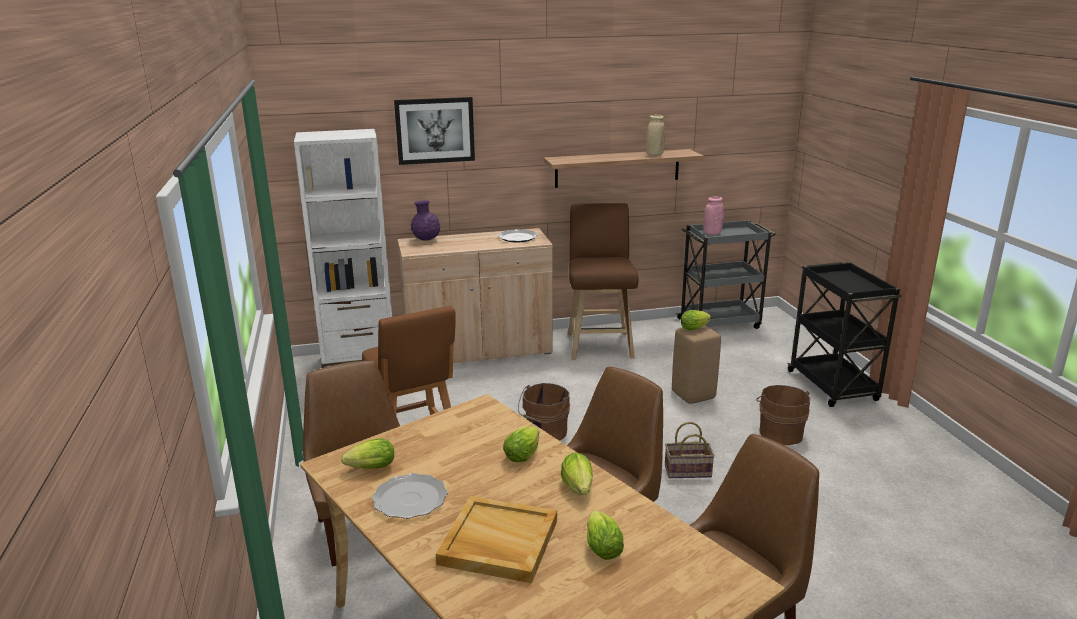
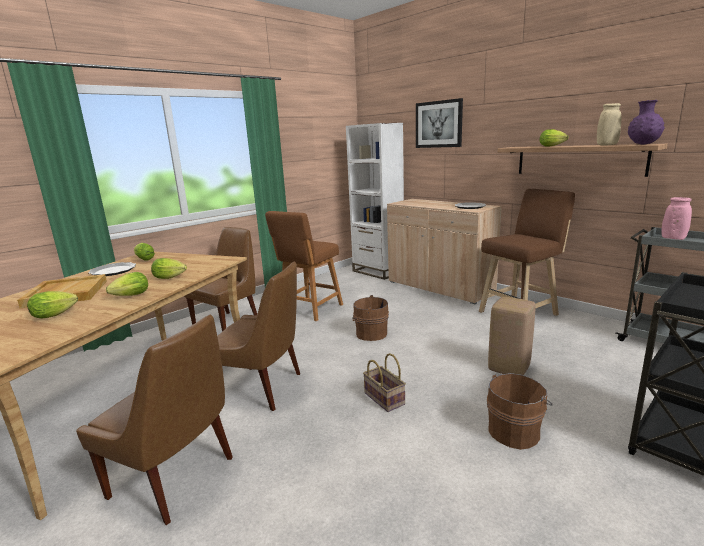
camera: 60 degrees right, 5 degrees down
(426, 240) = (421, 200): purple vase -> purple vase (643, 144)
(695, 328) = (515, 300): lettuce -> lettuce (553, 146)

